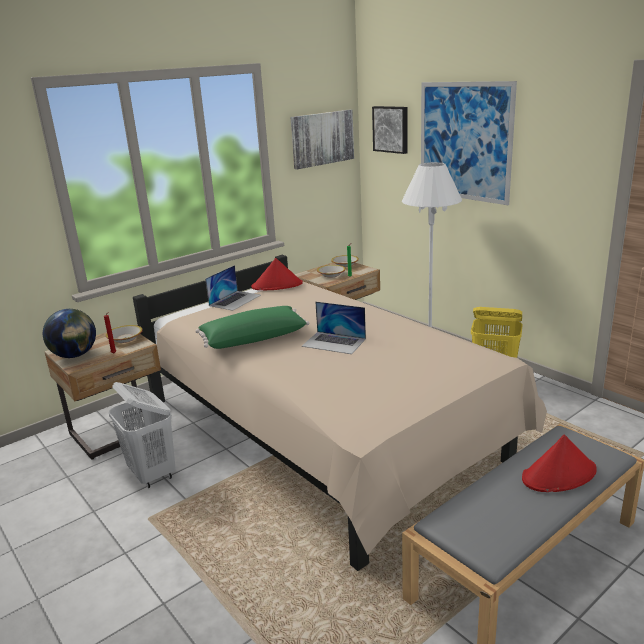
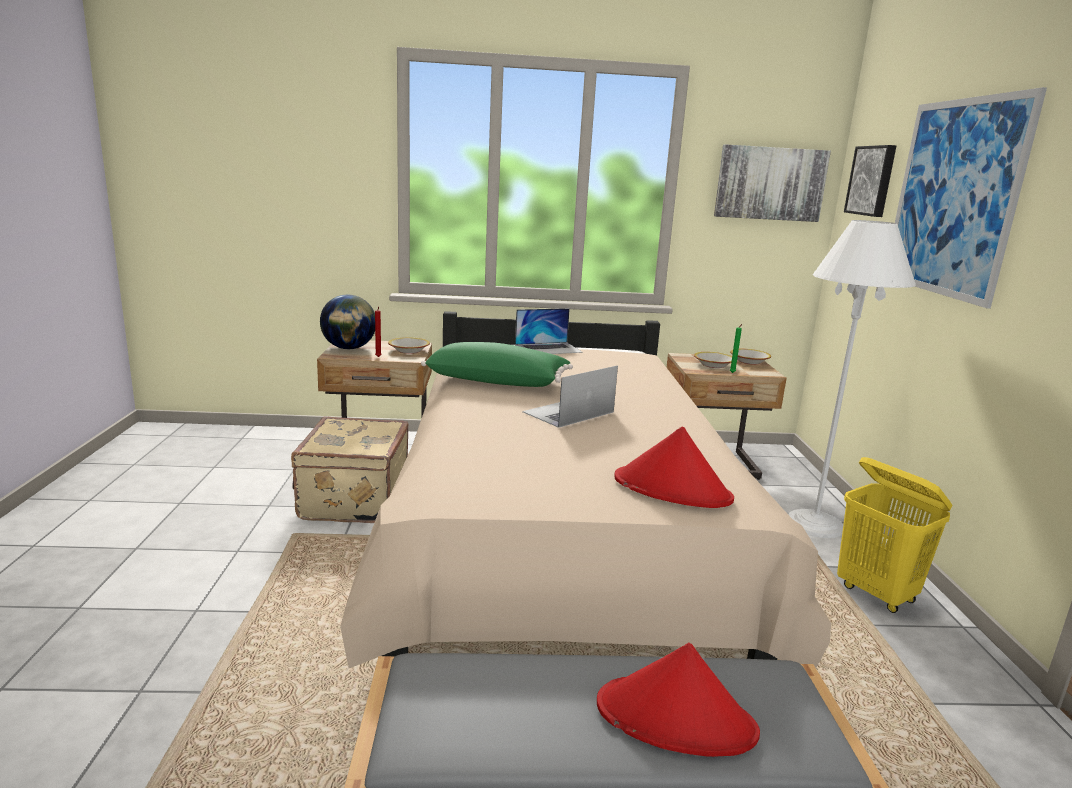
camera: 35 degrees right, 5 degrees down
(152, 474) = (352, 500): white laundry basket -> beige suitcase
(277, 285) = (617, 350): red hat -> red hat (673, 489)
(334, 342) = (568, 412): laptop -> laptop turned 75 degrees clockwise

